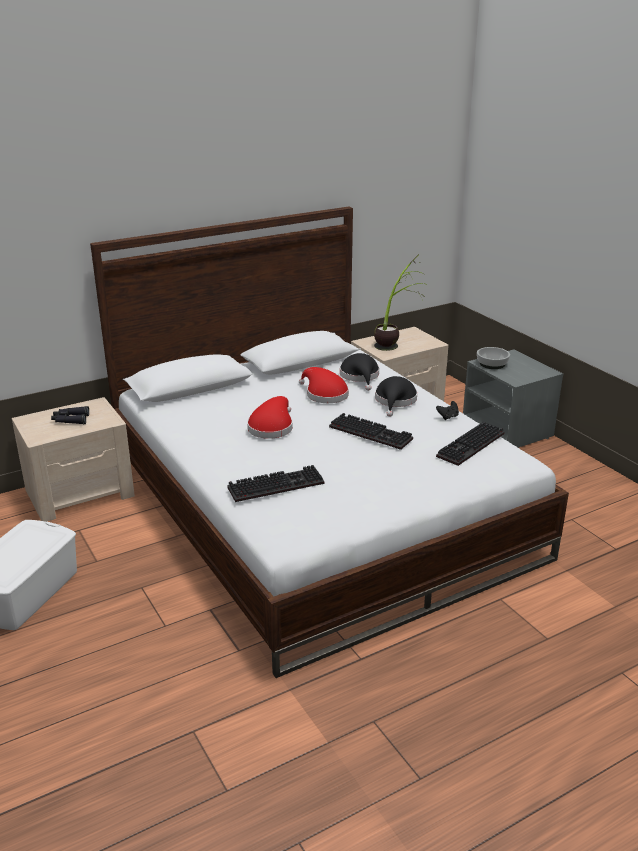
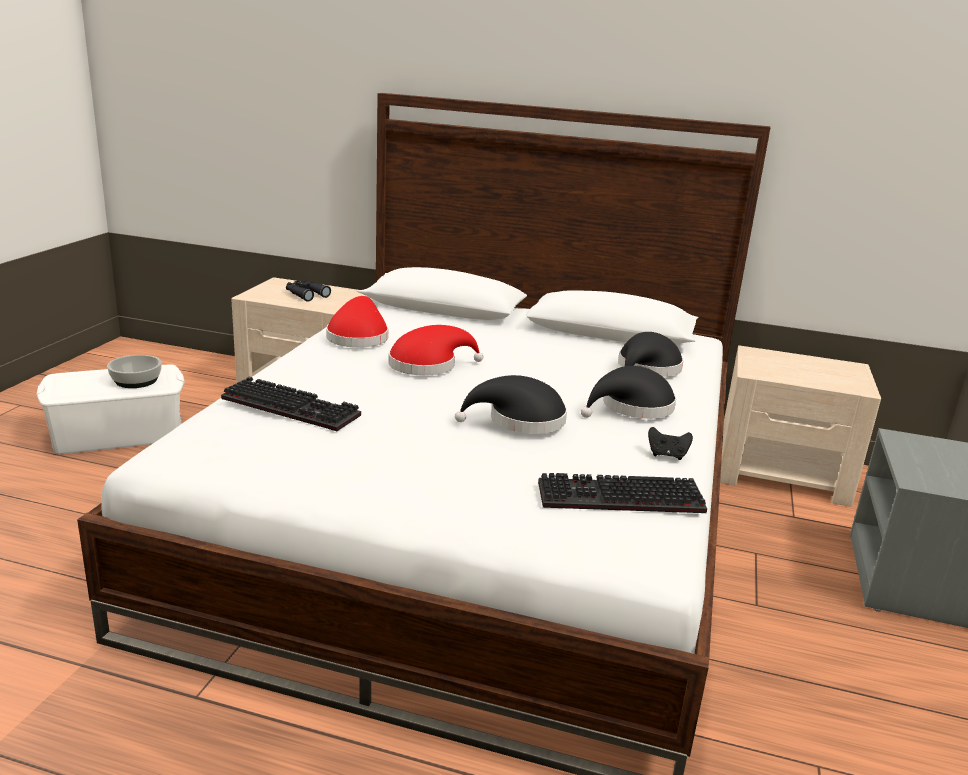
camera: 45 degrees right, 5 degrees down
(324, 394) = (560, 366): red hat -> red hat (358, 337)
(372, 433) = (520, 420): keyboard -> black hat
(396, 342) = (800, 367): potted plant -> none
(492, 364) = (915, 447): bowl -> bowl (135, 380)

